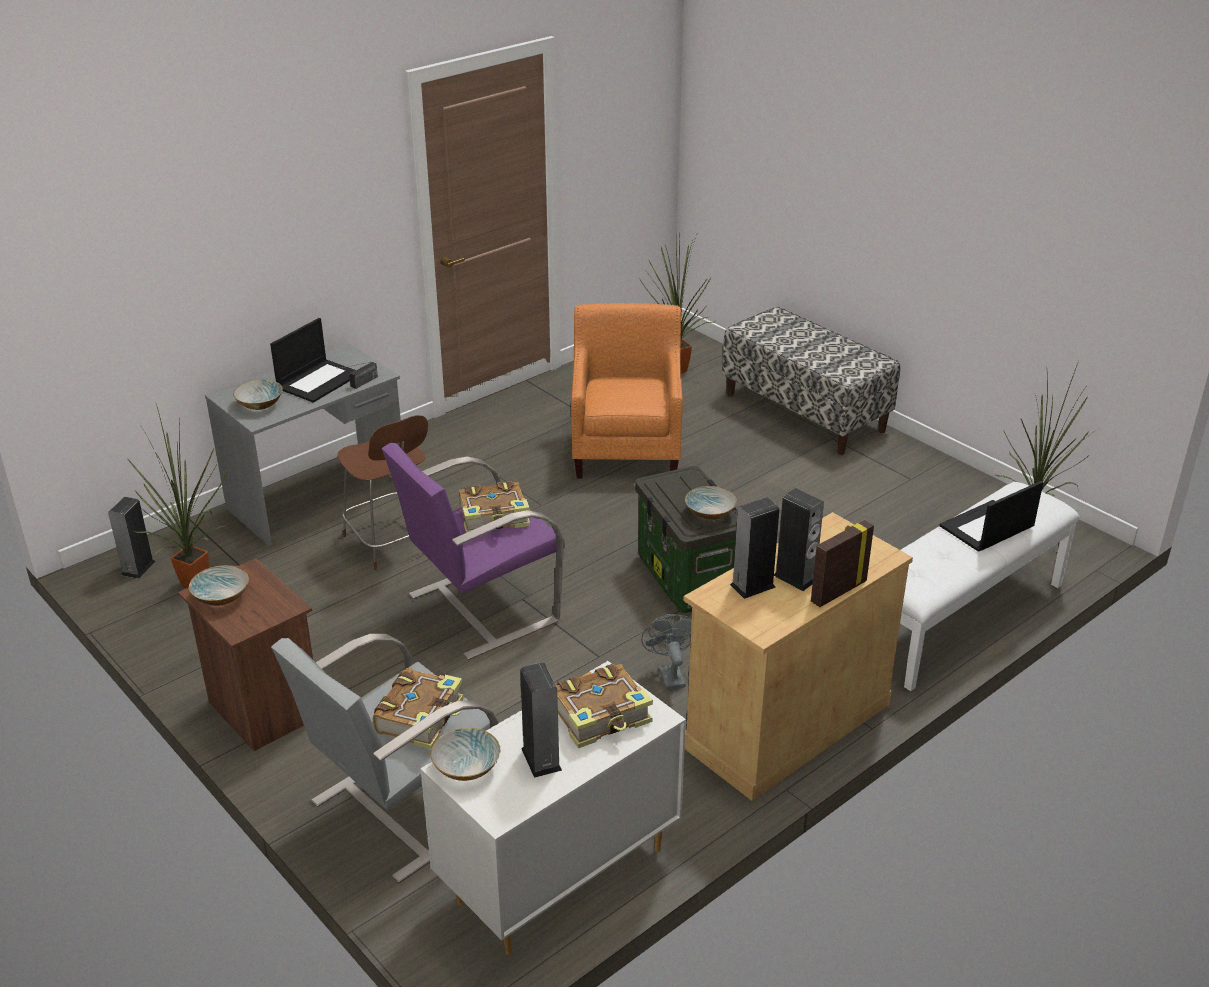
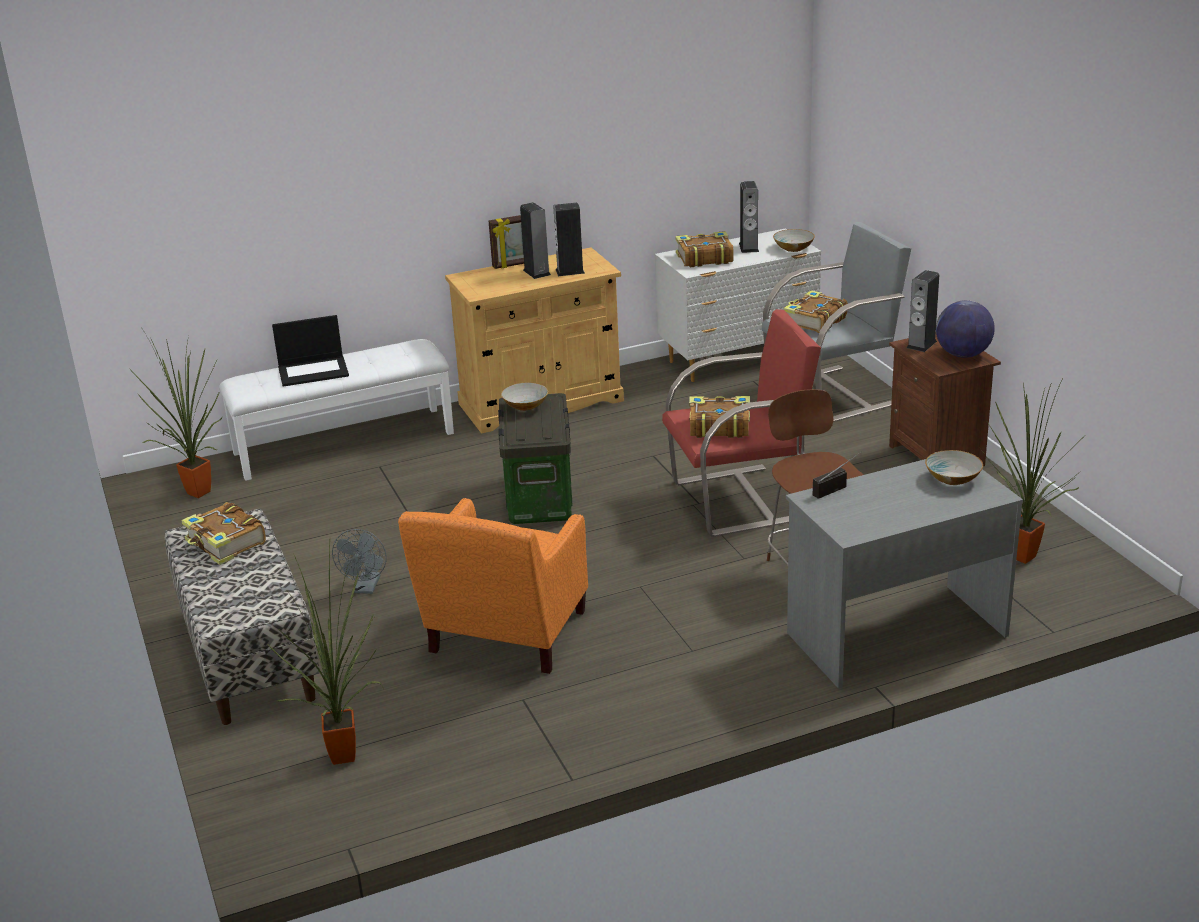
camera: 160 degrees left, 5 degrees down
(138, 568) = (1091, 582): speaker -> speaker (921, 344)
(222, 596) = (963, 354): bowl -> globe
(319, 380) = (884, 499): laptop -> none
(481, 608) = (739, 500): purple armchair -> red armchair
(669, 674) = (604, 438): grey fan -> grey fan (366, 588)
(839, 358) = (225, 543): none -> book

